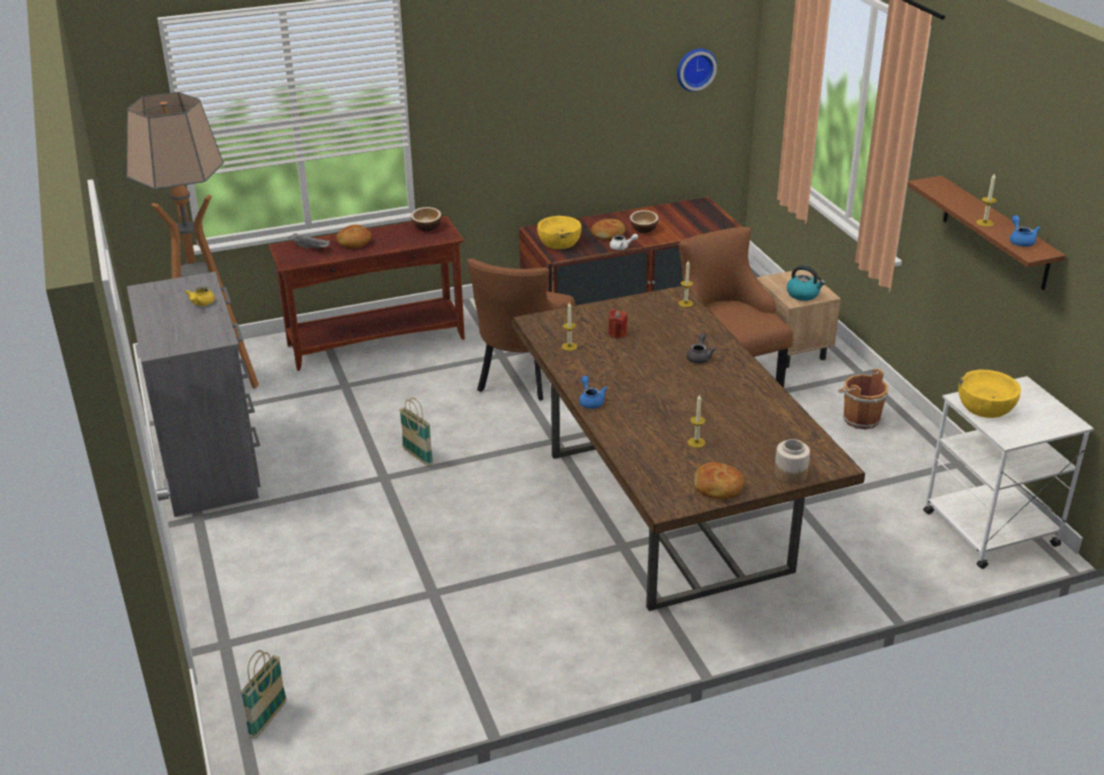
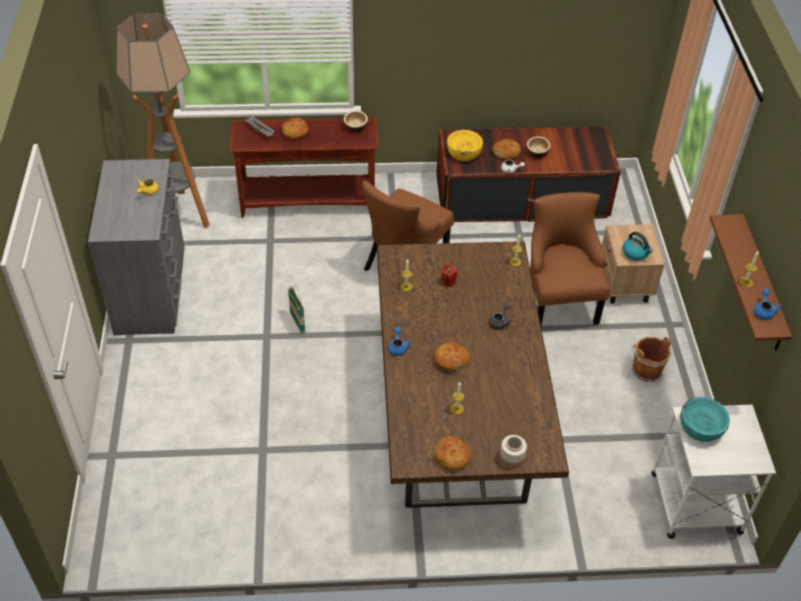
camera: 15 degrees right, 15 degrees up
(268, 719) = (119, 525): basket -> none
(662, 400) = (451, 360): none -> bread
(695, 68) = (608, 28): wall clock -> none
(985, 406) = (700, 427): yellow bowl -> turquoise bowl

